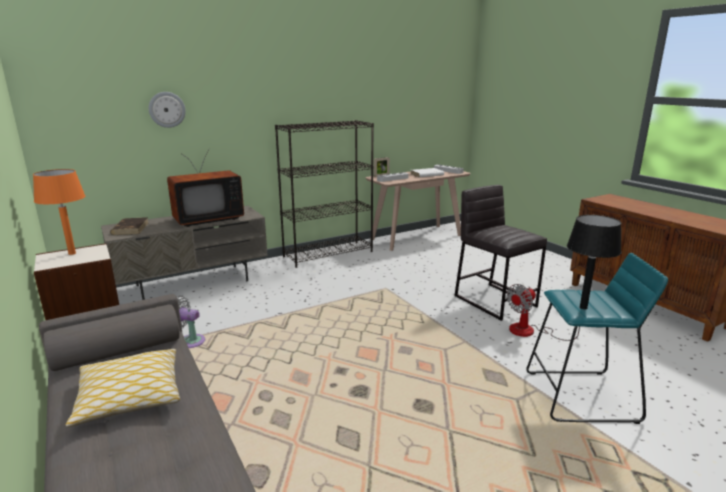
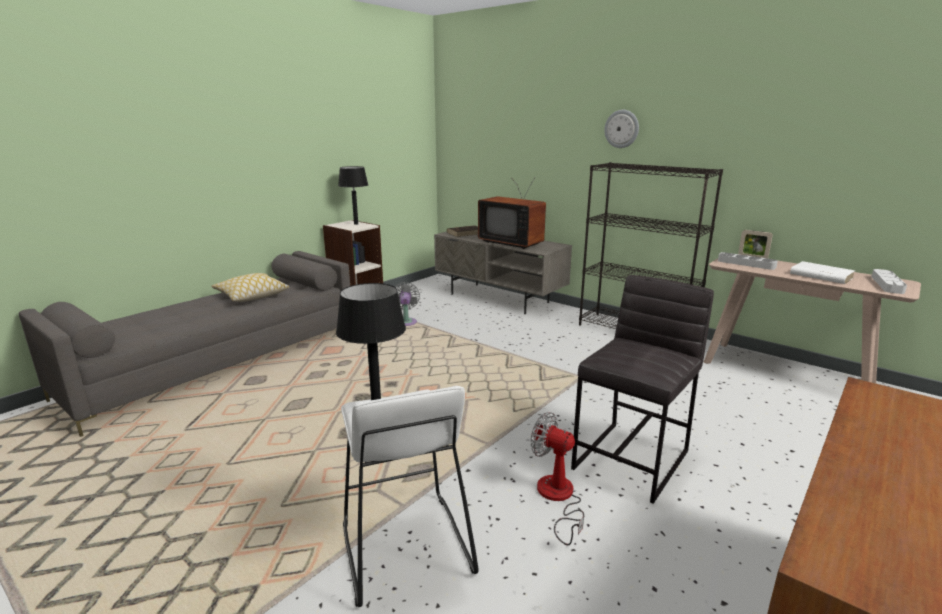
camera: 70 degrees right, 0 degrees up
(72, 253) = (356, 224): orange table lamp -> black table lamp
(167, 109) = (520, 137): wall clock -> wall clock (622, 129)
(581, 396) = (404, 547): turquoise stool -> white stool

